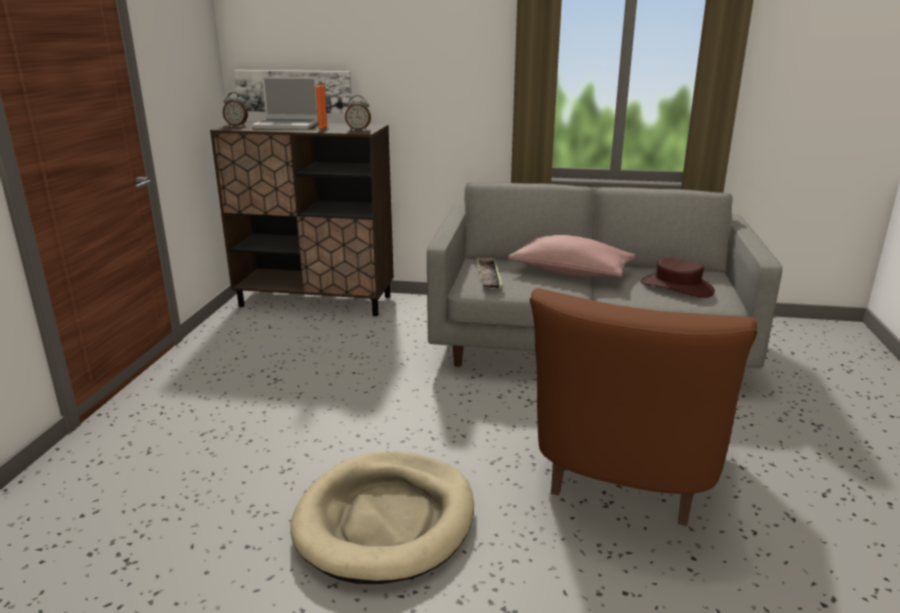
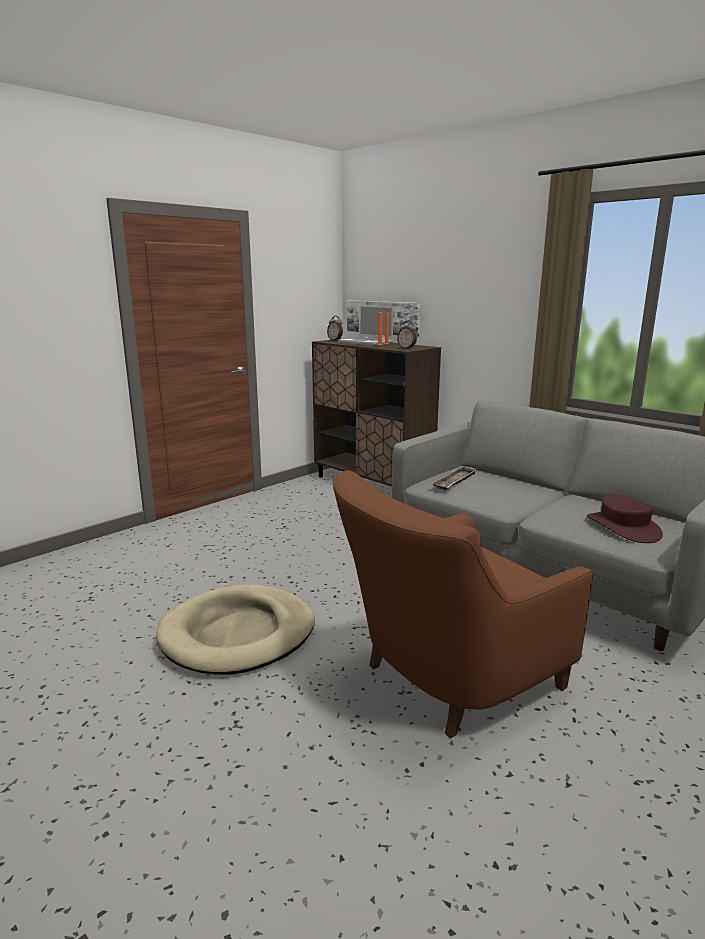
camera: 35 degrees right, 5 degrees down
(570, 273) = (533, 494): pink pillow -> none

